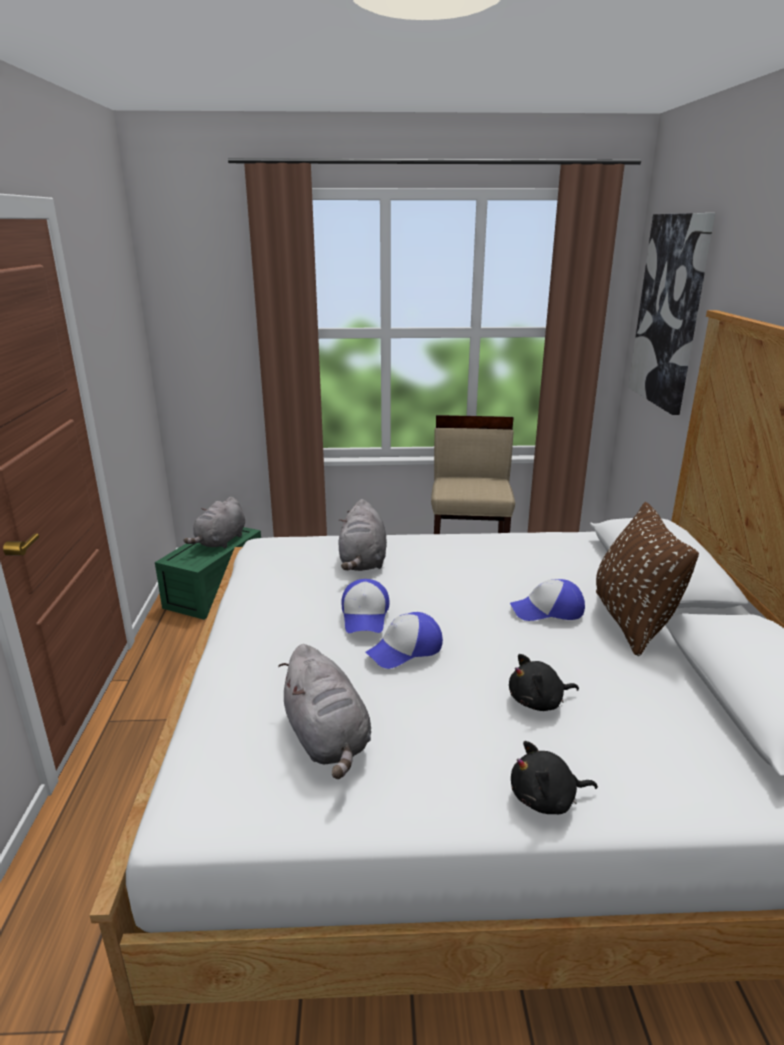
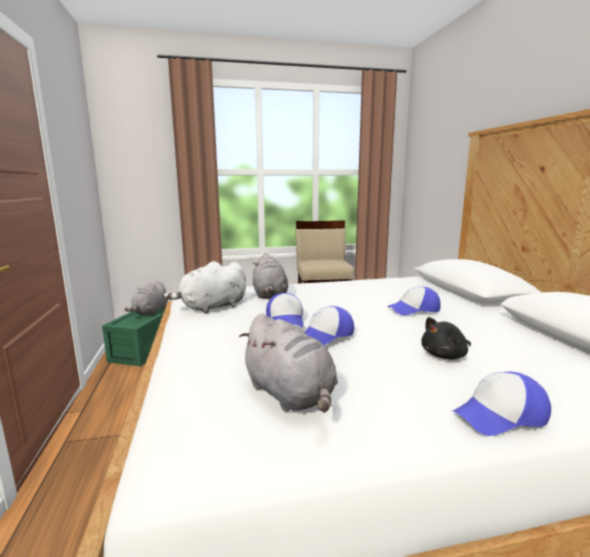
camera: 10 degrees left, 10 degrees down
(280, 580) = (211, 307): none -> white plush toy
(546, 799) = (500, 415): black plush toy -> cap
(631, 622) = (473, 312): brown pillow -> none
(670, 312) = (435, 149): picture -> none

